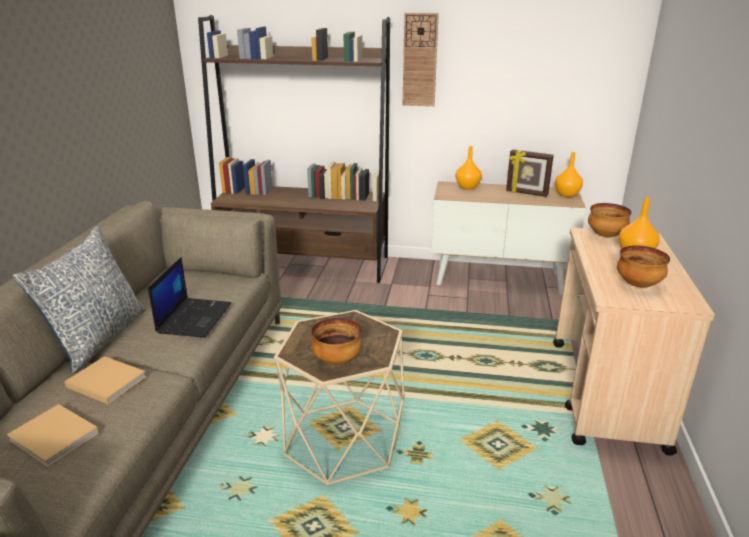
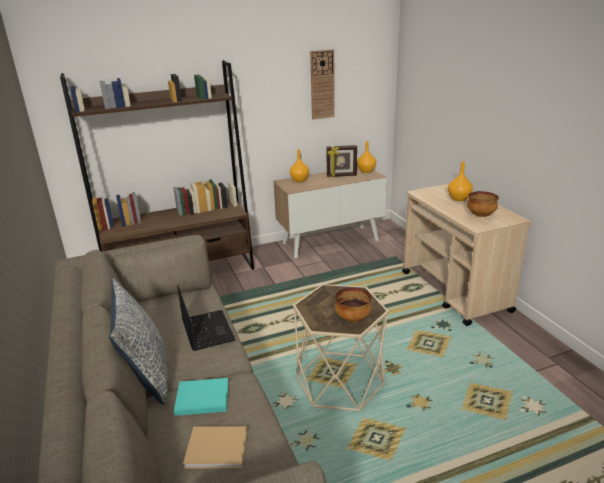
camera: 30 degrees left, 0 degrees up
(105, 381) = (200, 398): beige book -> turquoise book
(420, 60) = (248, 90): wall clock -> wall clock (322, 84)
(605, 236) = (431, 191): bowl -> none

